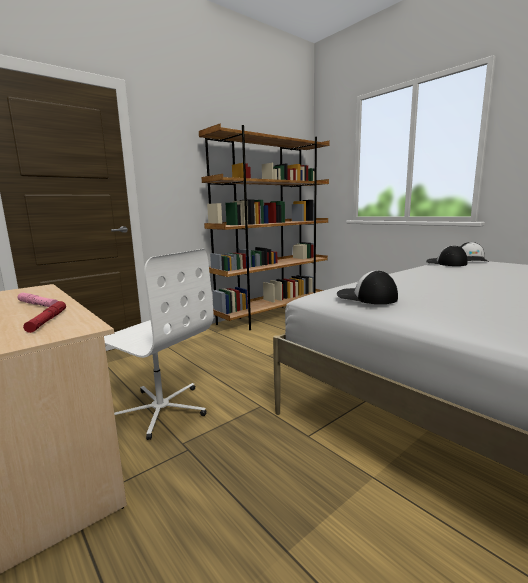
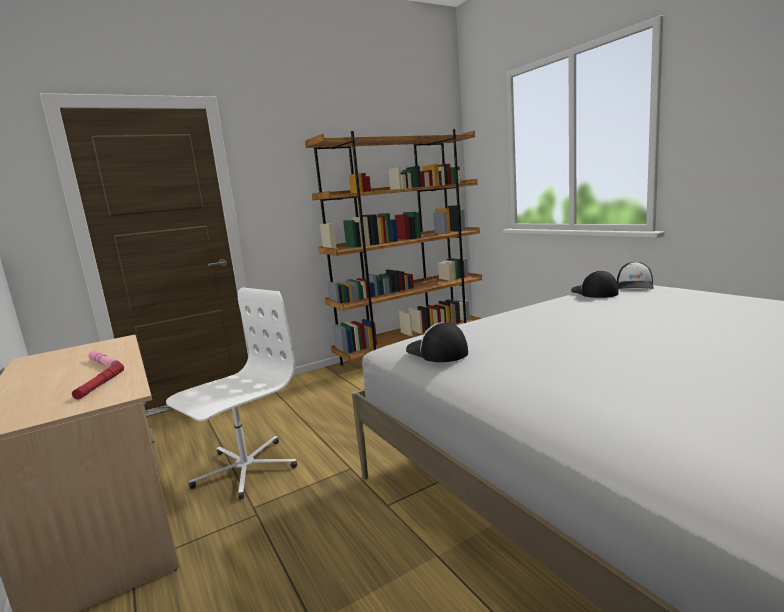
camera: 10 degrees right, 0 degrees up
(161, 409) = (245, 468): white office chair -> white office chair turned 90 degrees counterclockwise

